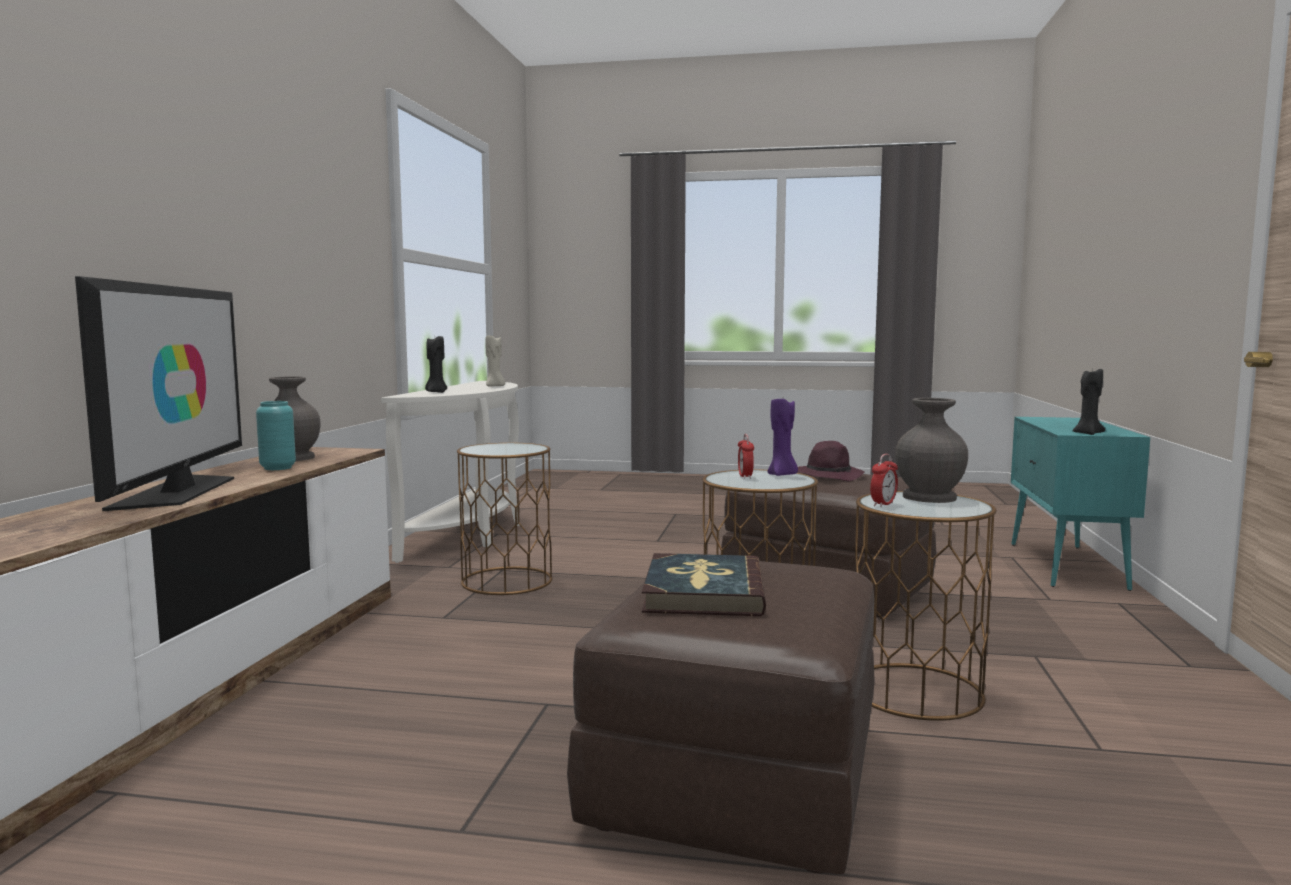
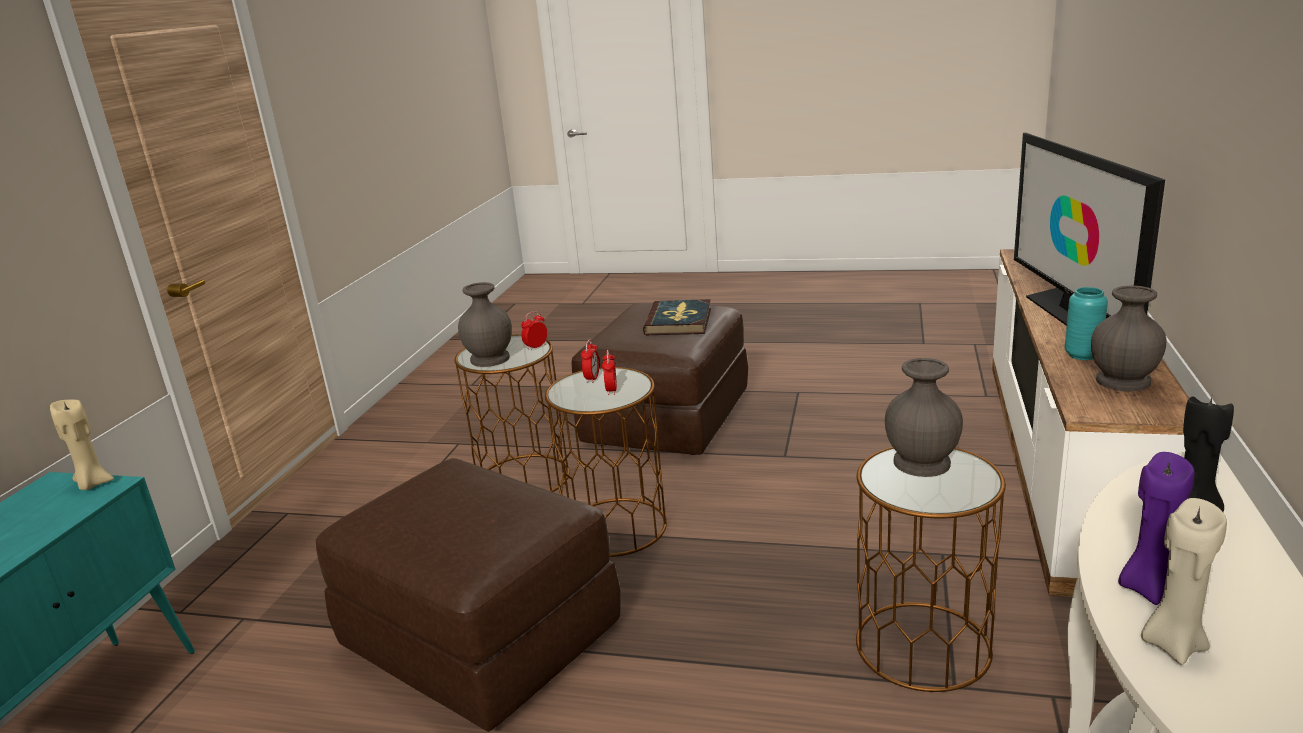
camera: 175 degrees left, 15 degrees up
(502, 450) = (922, 463): none -> grey vase
(773, 483) = (592, 378): none -> alarm clock
(782, 475) = (573, 396): purple candle -> purple candle (1147, 588)
(829, 476) = (455, 516): purple hat -> none
(1087, 433) = (93, 484): black candle -> beige candle

